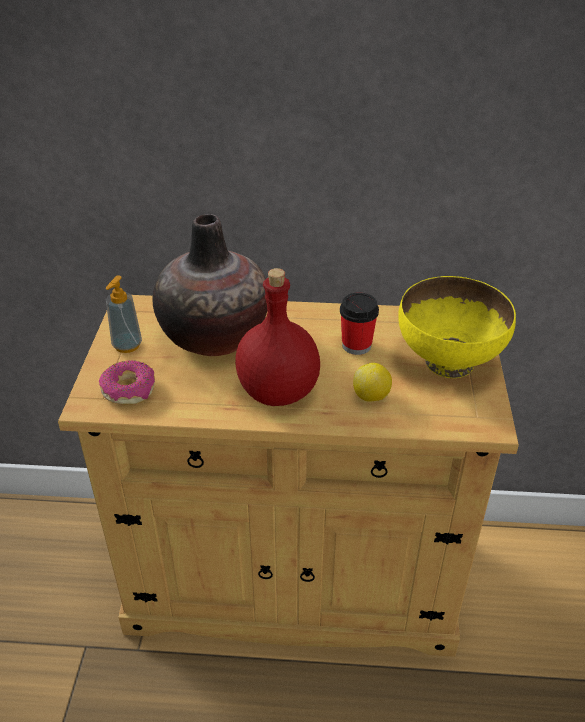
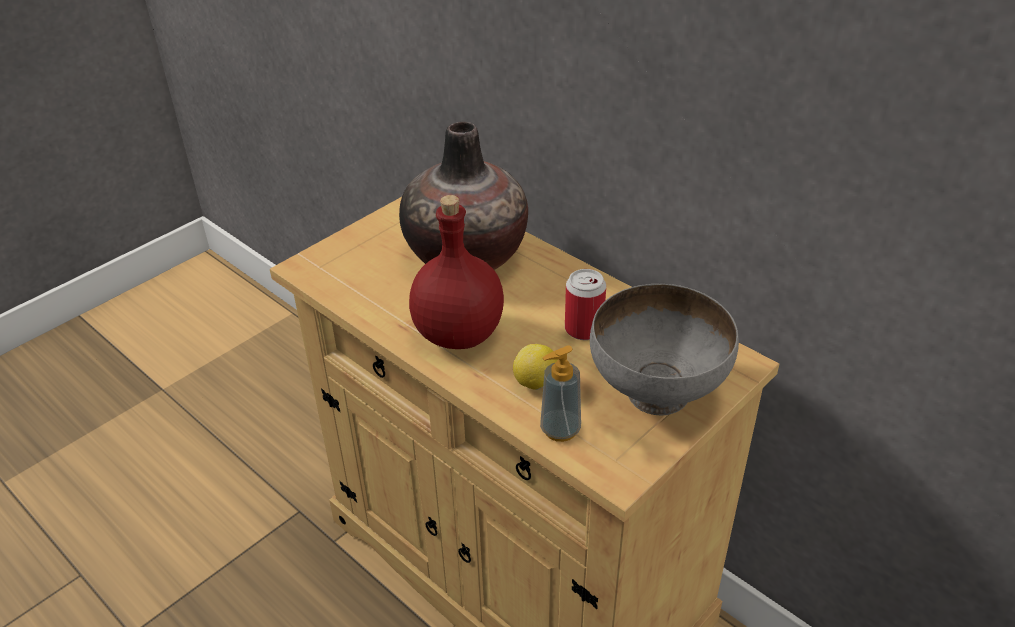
camera: 40 degrees right, 0 degrees up
(127, 345) = (387, 231): soap dispenser -> soap dispenser (560, 429)
(129, 390) = (345, 270): donut -> none
(356, 345) = (584, 329): cup -> can
(448, 361) = (657, 392): yellow bowl -> grey bowl

